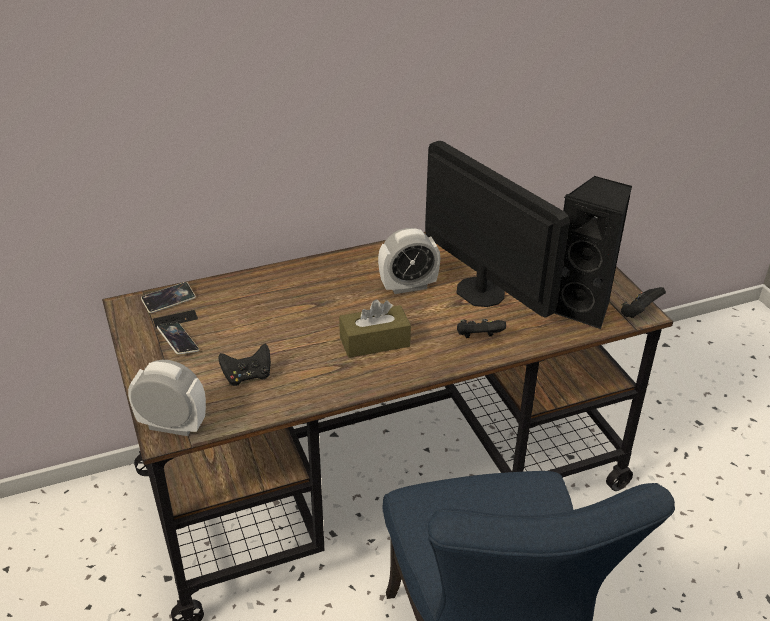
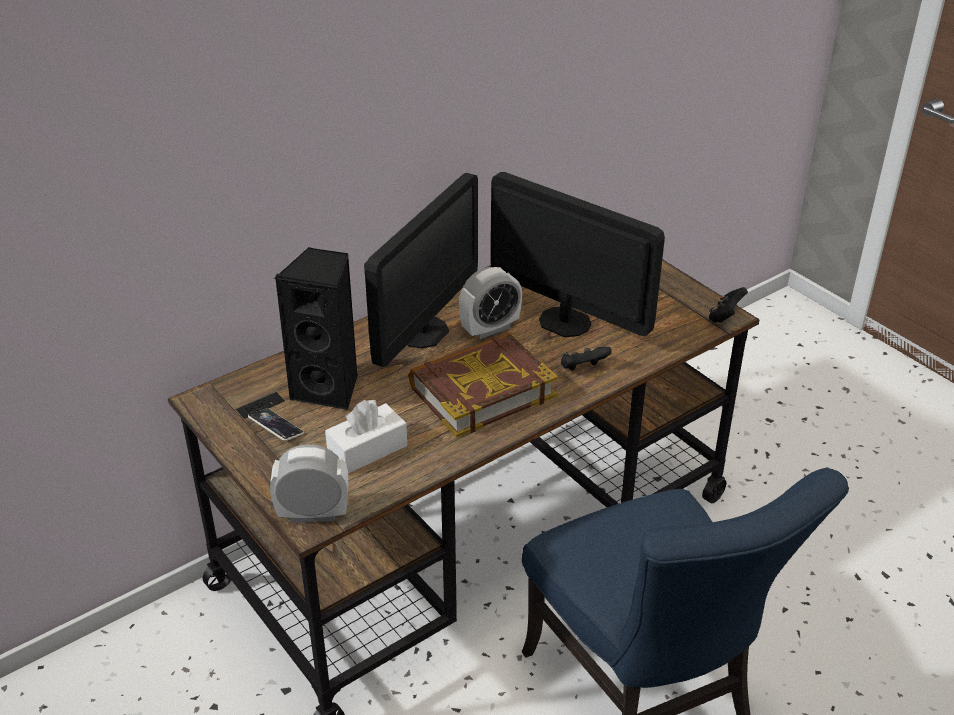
camera: 15 degrees left, 0 degrees up
(168, 300) = (243, 387): phone -> none
(247, 376) = (367, 449): black game controller -> white tissue box
(346, 279) = (423, 332): none -> monitor
(374, 342) = (481, 391): brown tissue box -> book
(583, 308) = (671, 321): black speaker -> black speaker (329, 389)

